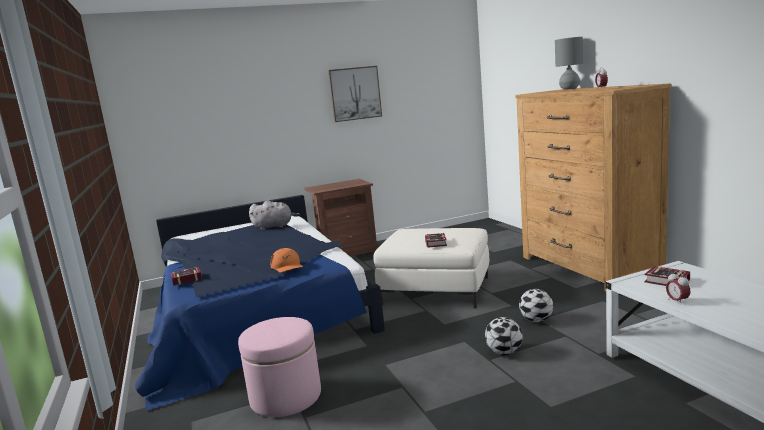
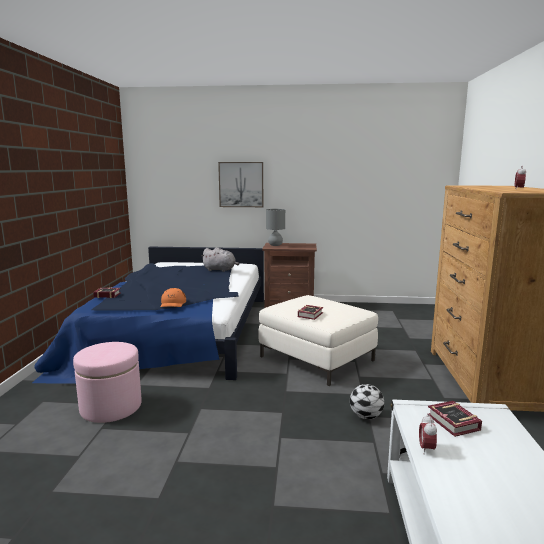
camera: 25 degrees right, 0 degrees up
(355, 93) = (323, 167): picture -> picture (241, 184)
(504, 352) = (300, 436): football -> none
(569, 89) = (508, 186): grey table lamp -> grey table lamp (275, 245)

